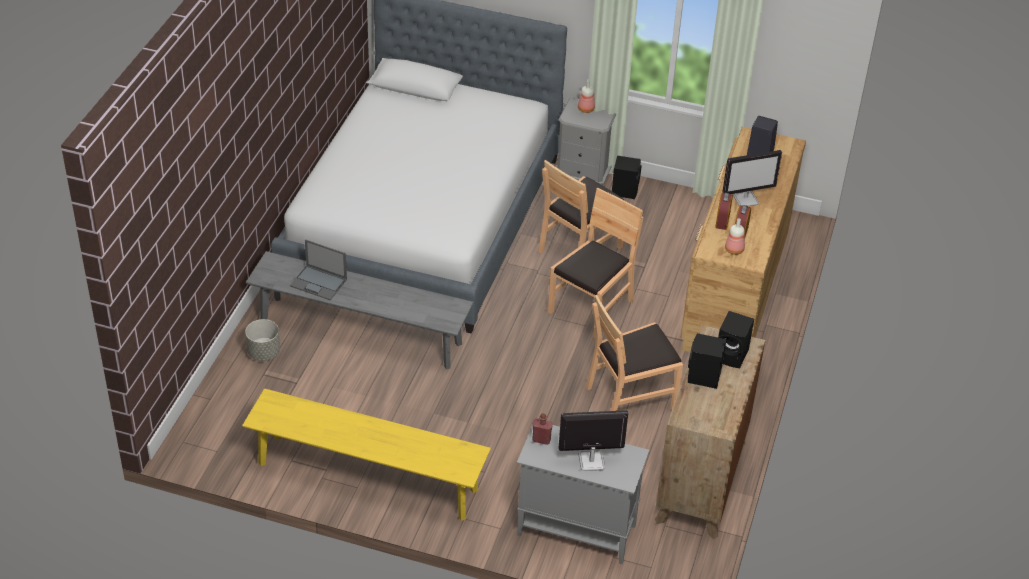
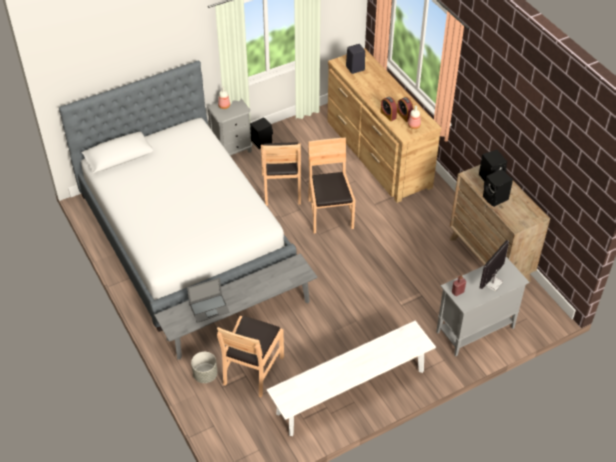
camera: 45 degrees left, 5 degrees up
(367, 477) = (351, 392): yellow bench -> white bench
(630, 397) = (407, 244): brown chair -> brown chair (252, 369)
(746, 199) = (382, 96): monitor -> none

